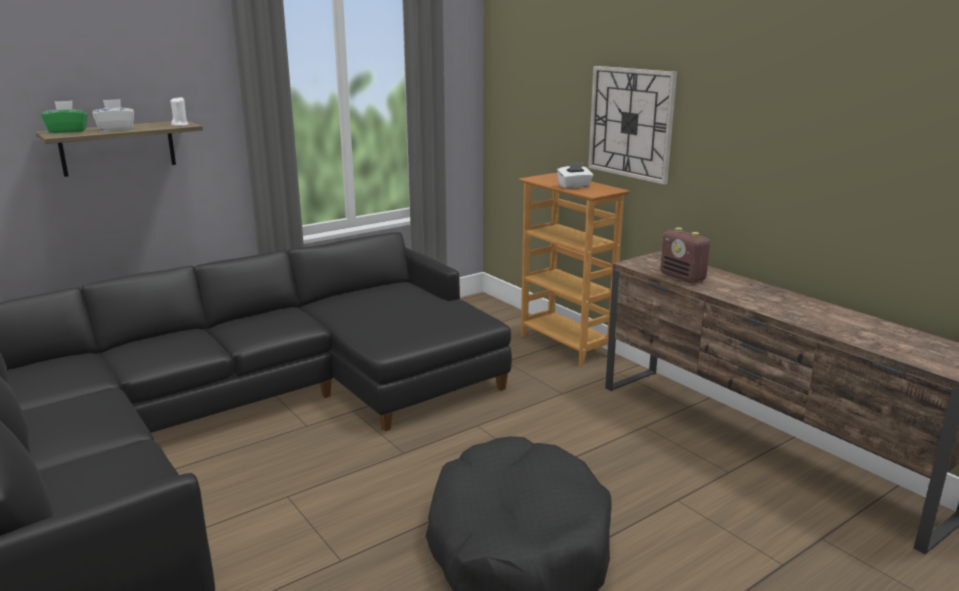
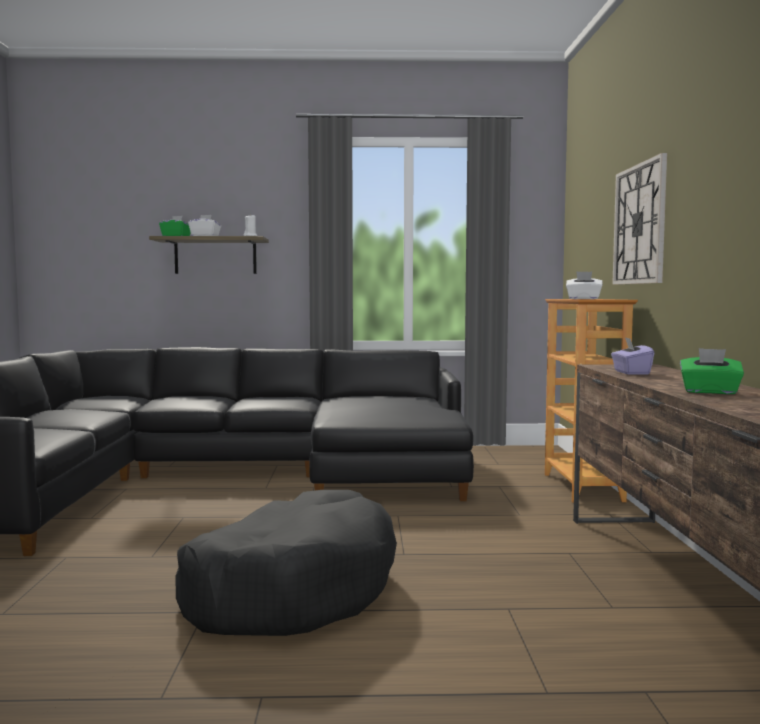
camera: 35 degrees right, 15 degrees down
(683, 277) = (631, 372): radio -> purple tissue box
(792, 309) = (710, 392): none -> green tissue box

